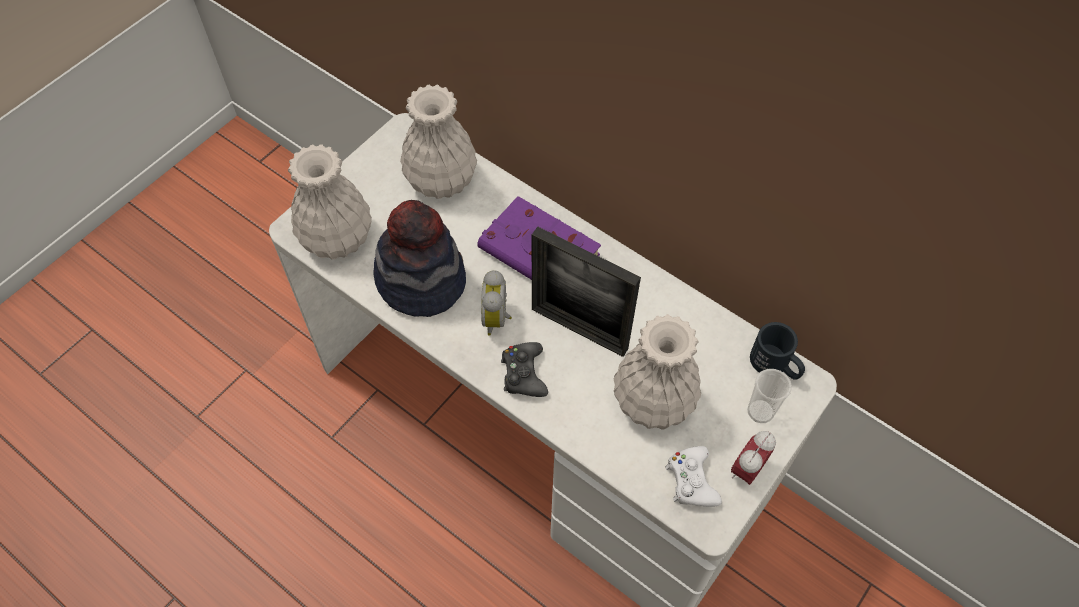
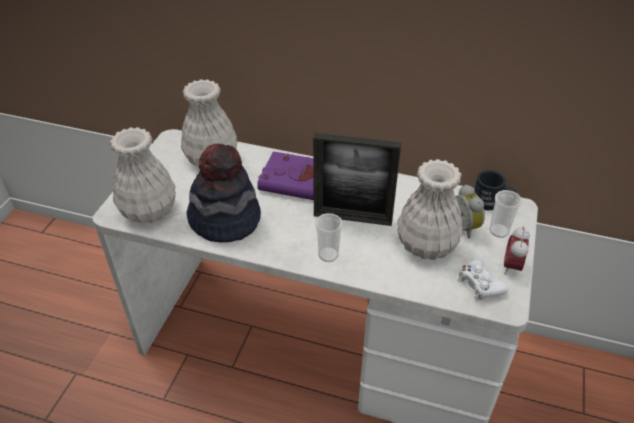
camera: 20 degrees left, 15 degrees down
(498, 318) = (292, 227): alarm clock -> alarm clock (466, 226)
(523, 374) = (328, 255): black game controller -> cup

